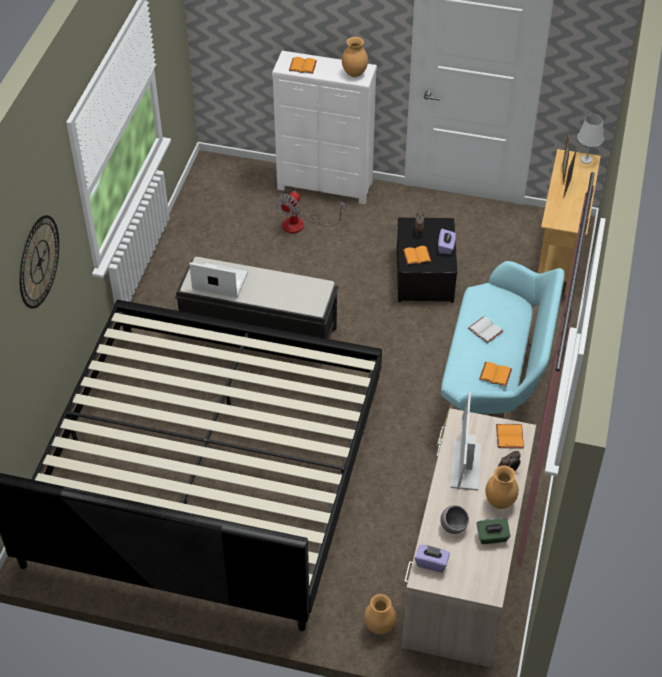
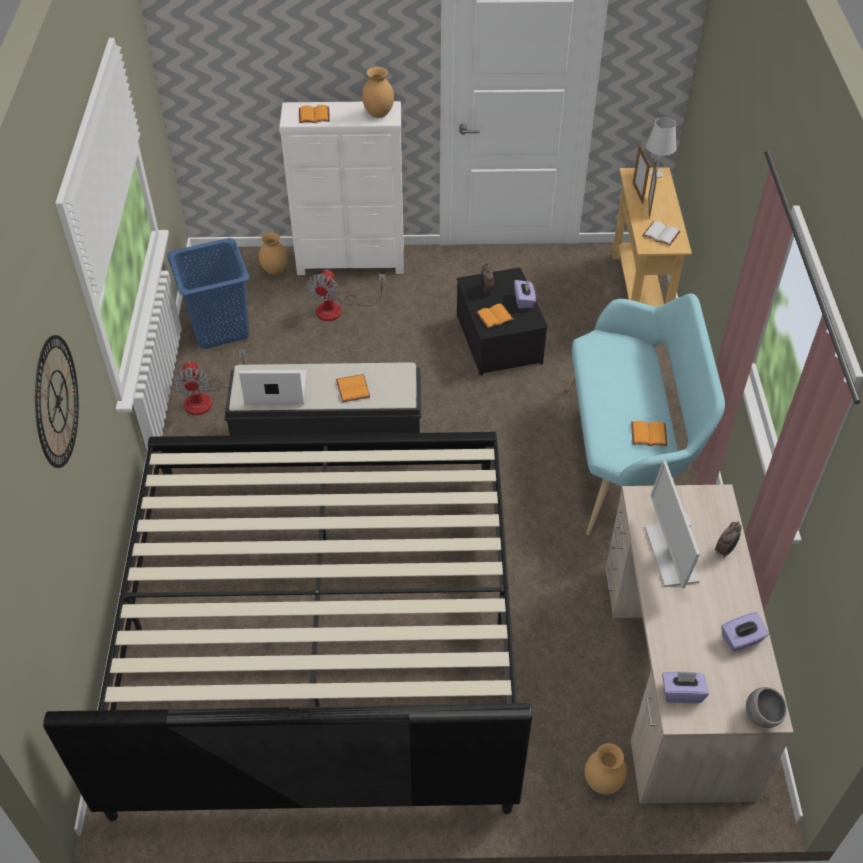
camera: 15 degrees left, 0 degrees up
(175, 278) = (206, 398): none -> fan
(202, 223) = (220, 329): none -> blue laundry basket
(453, 526) = (689, 637): grey bowl -> grey bowl (761, 716)
(486, 330) = (617, 384): white book -> white book (662, 234)
(492, 537) = (741, 640): green tissue box -> purple tissue box
(500, 502) = (731, 591): brown vase -> brown vase (275, 270)
(508, 436) = (706, 506): orange book -> orange book (351, 388)

